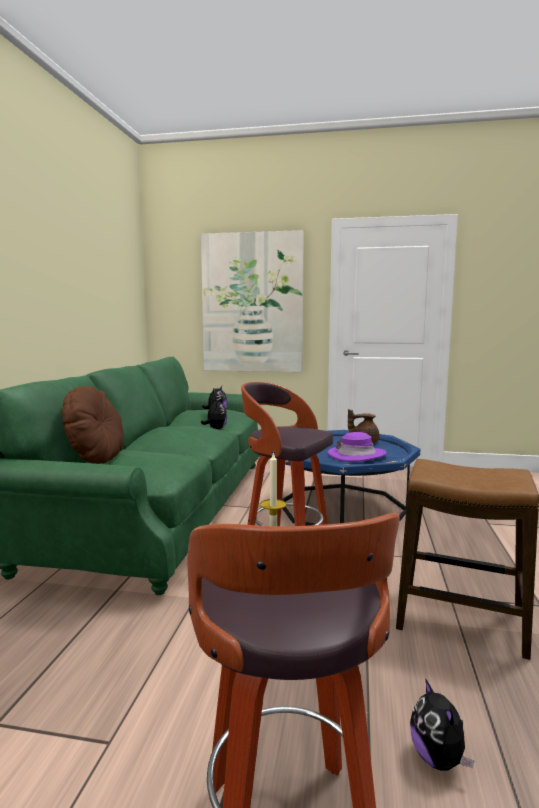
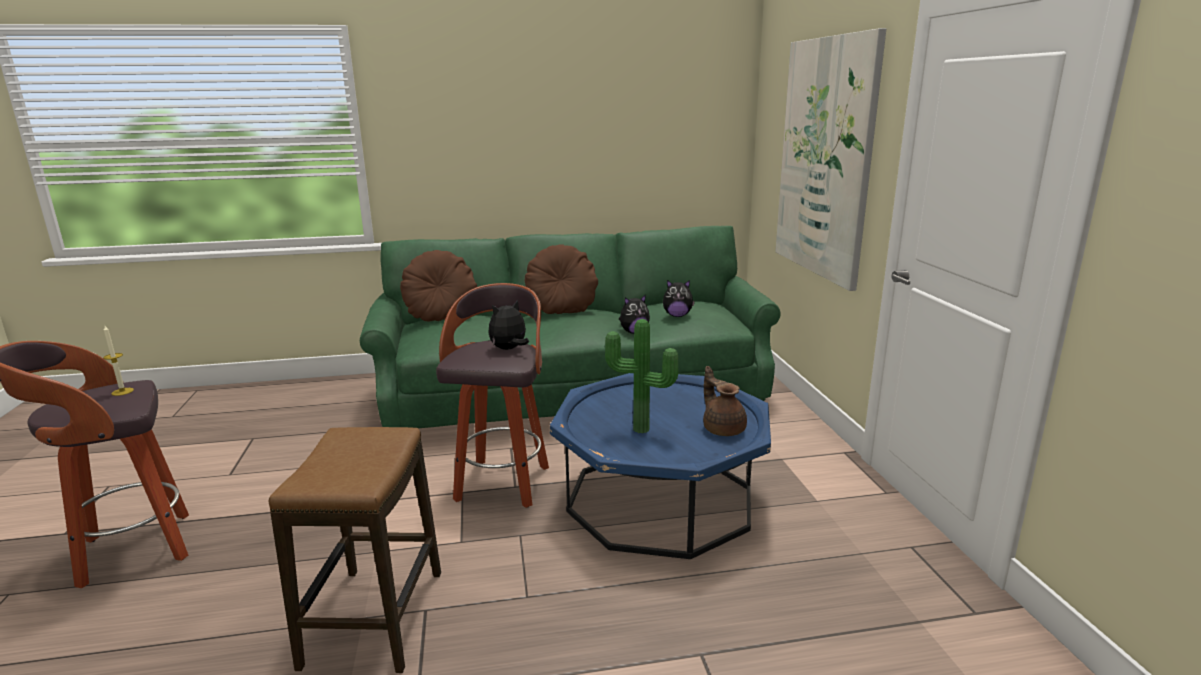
camera: 70 degrees right, 10 degrees up
(156, 431) = (562, 311): none -> brown pillow
(356, 455) = (640, 431): purple hat -> potted plant
(438, 758) = (178, 607): plush toy -> plush toy (509, 349)

